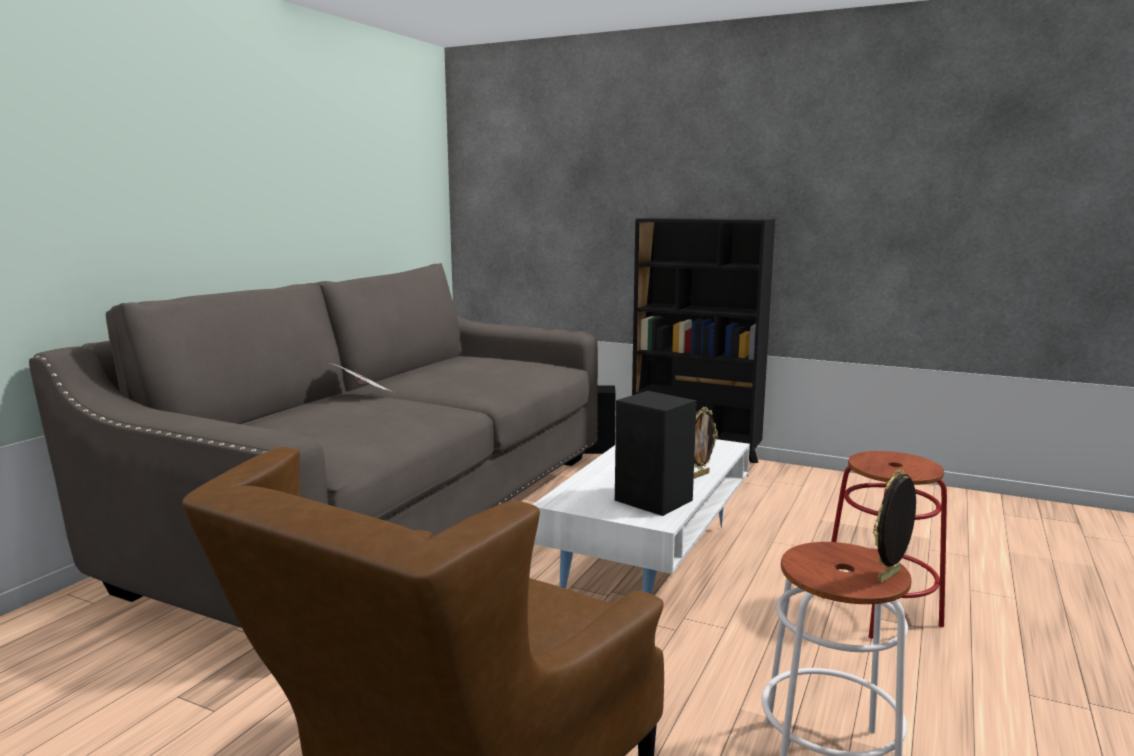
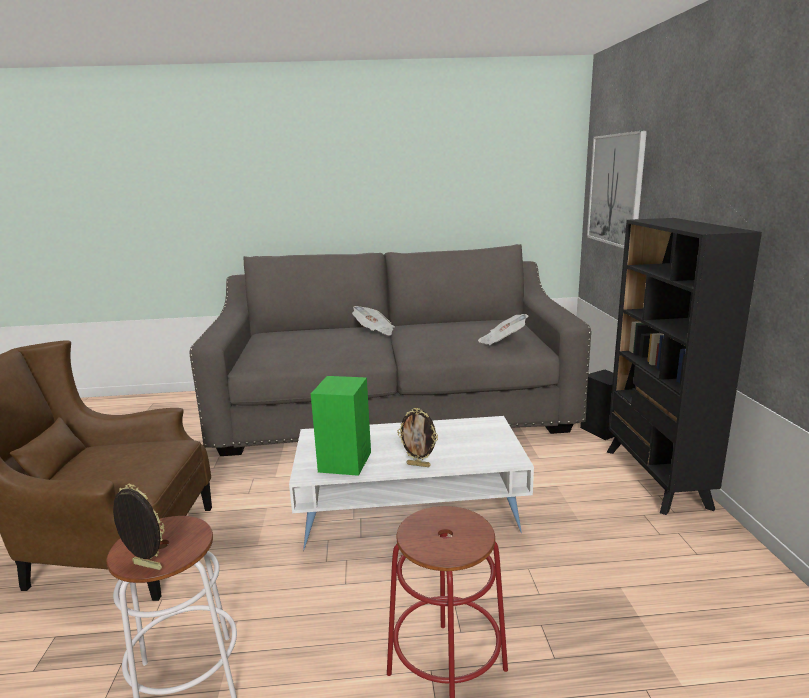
camera: 60 degrees right, 5 degrees up
(525, 197) = (615, 190): none -> picture
(530, 369) = (502, 342): none -> newspaper
(655, 501) = (344, 462): black speaker -> green speaker

